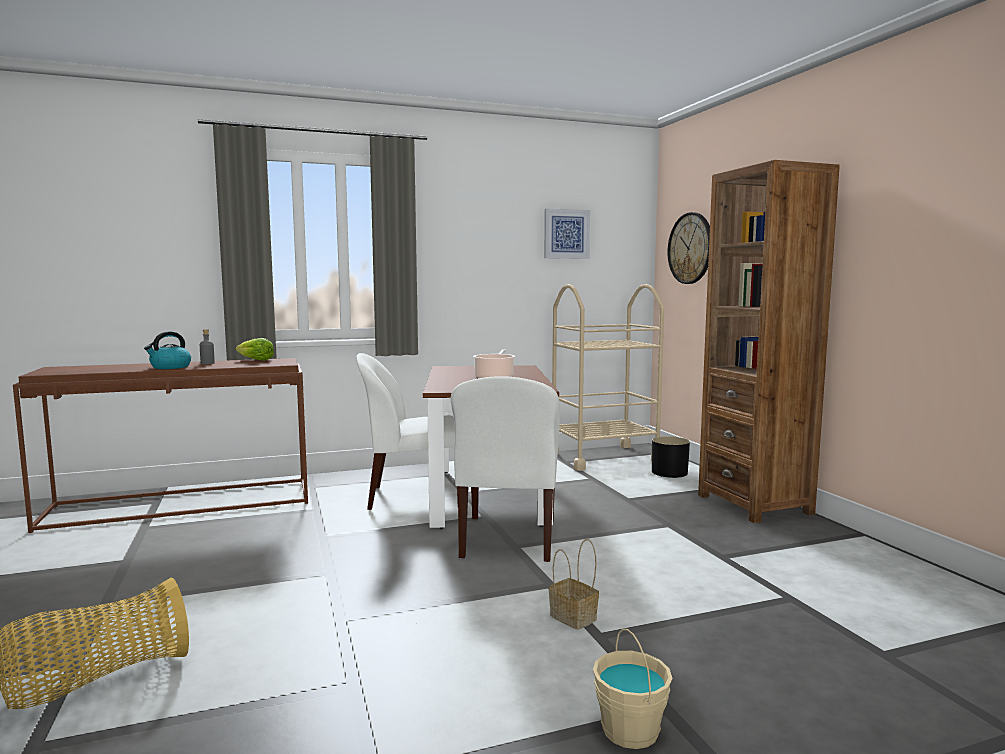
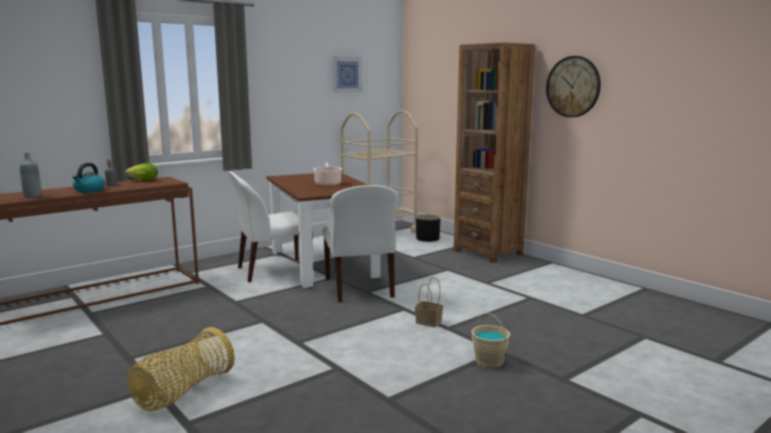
camera: 20 degrees left, 5 degrees up
(97, 370) = (32, 196): none -> grey bottle
(690, 248) = (432, 85): wall clock -> wall clock (573, 86)

